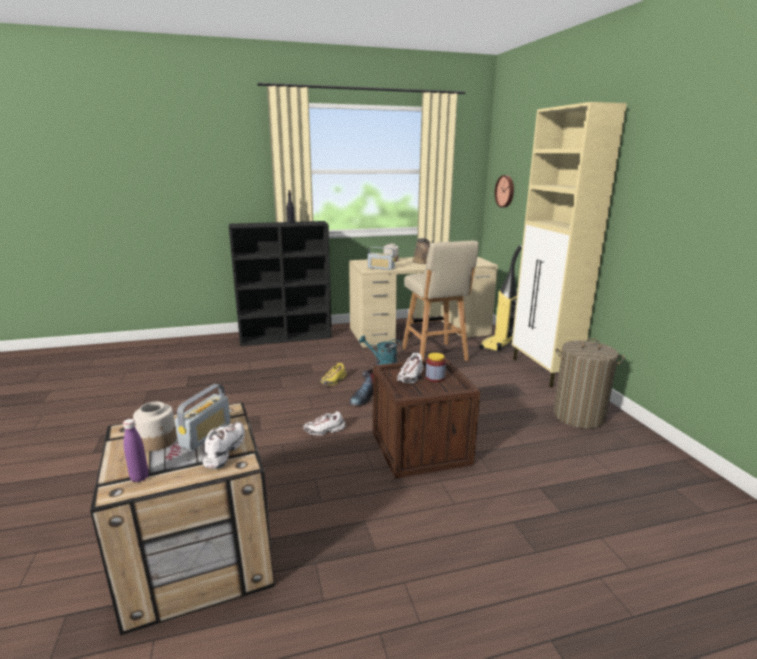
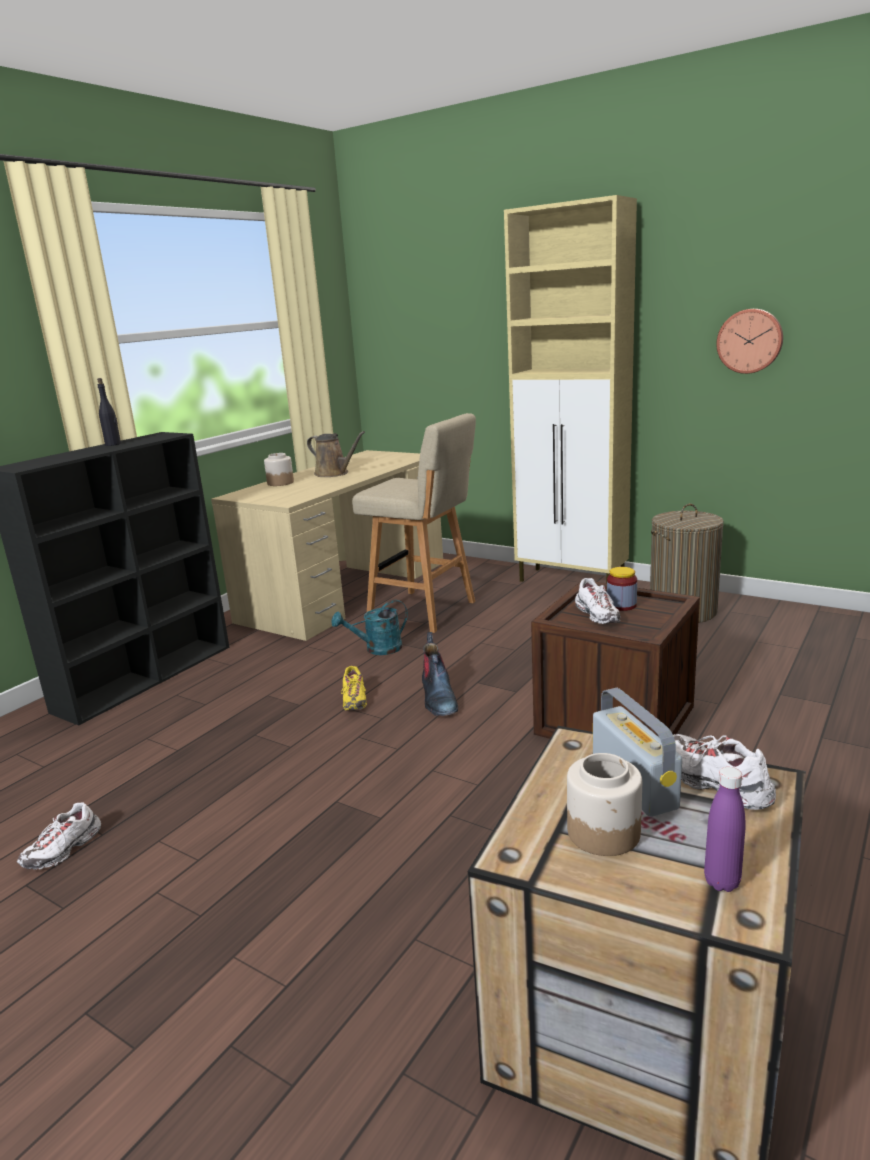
camera: 40 degrees left, 0 degrees up
(324, 431) = (472, 765): white shoe -> white shoe (64, 850)
(381, 268) = (298, 495): radio -> none
(497, 345) = (473, 572): vacuum cleaner -> none
(505, 191) = (405, 343): wall clock -> wall clock (750, 341)

